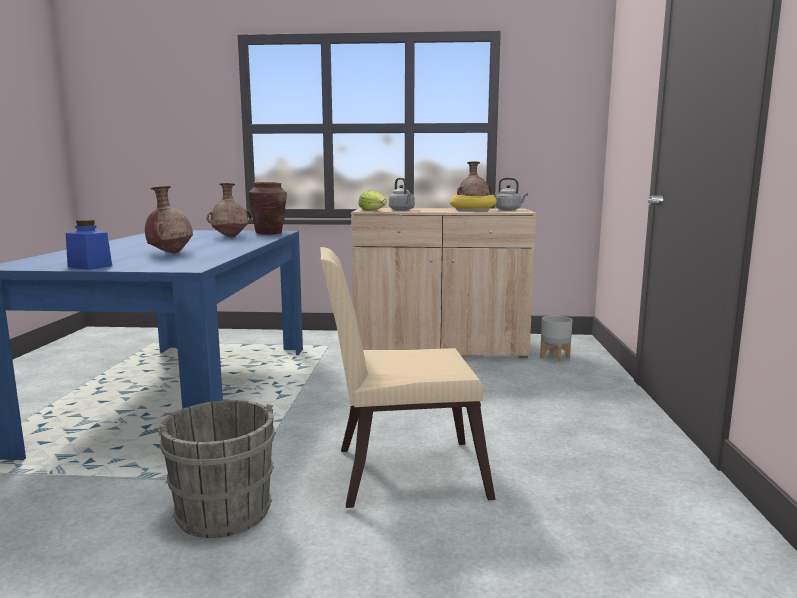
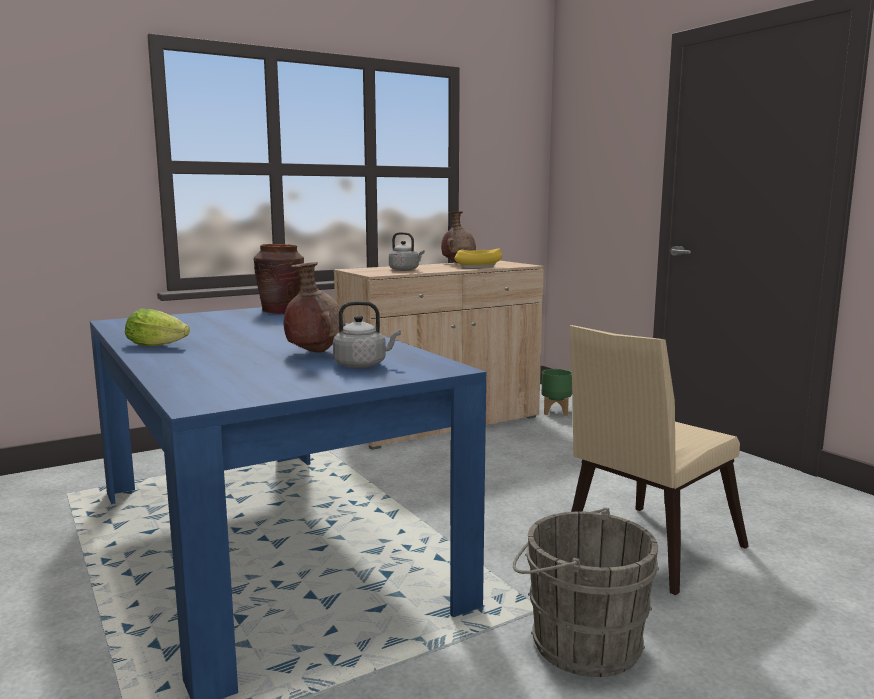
camera: 35 degrees left, 0 degrees up
(90, 266) = (321, 385): blue jar -> none
(230, 237) = (260, 321): brown vase -> none
(373, 211) = (384, 273): lettuce -> lettuce (159, 345)
(509, 210) = (501, 263): grey kettle -> grey kettle (363, 365)
(555, 357) = (556, 412): grey planter -> green planter

